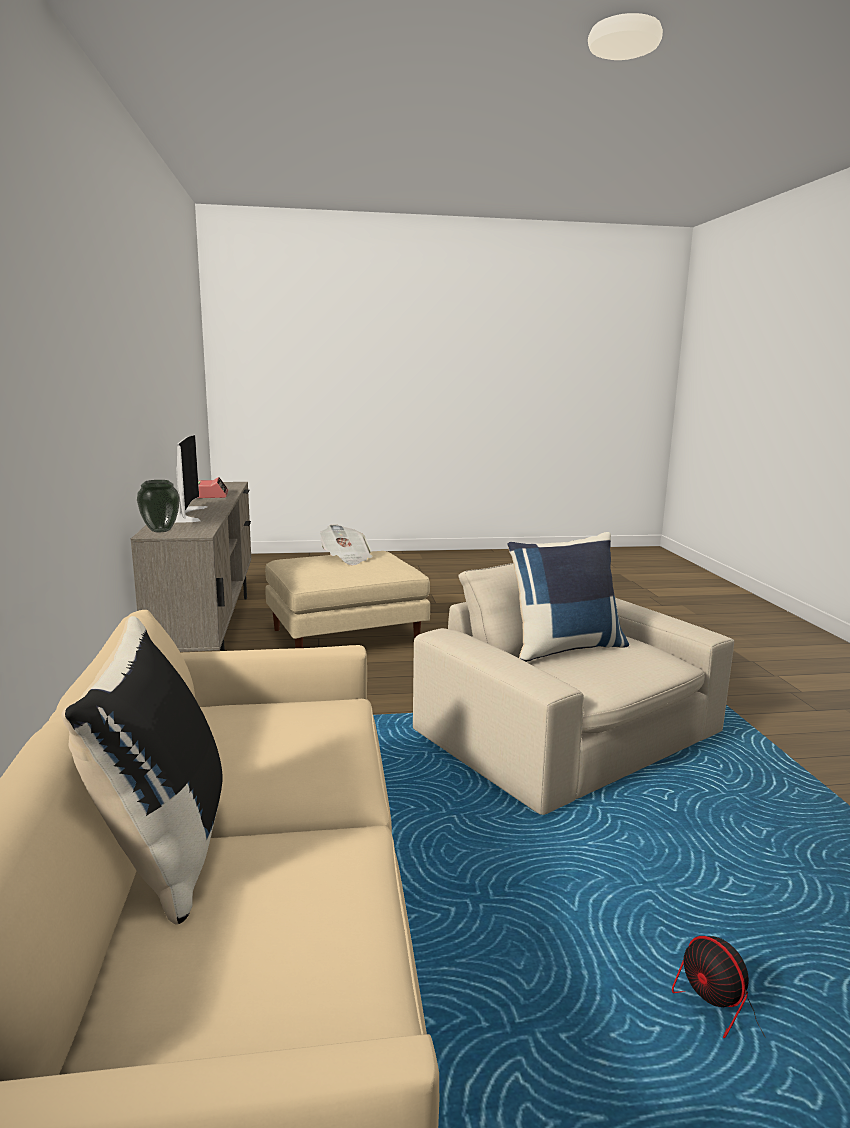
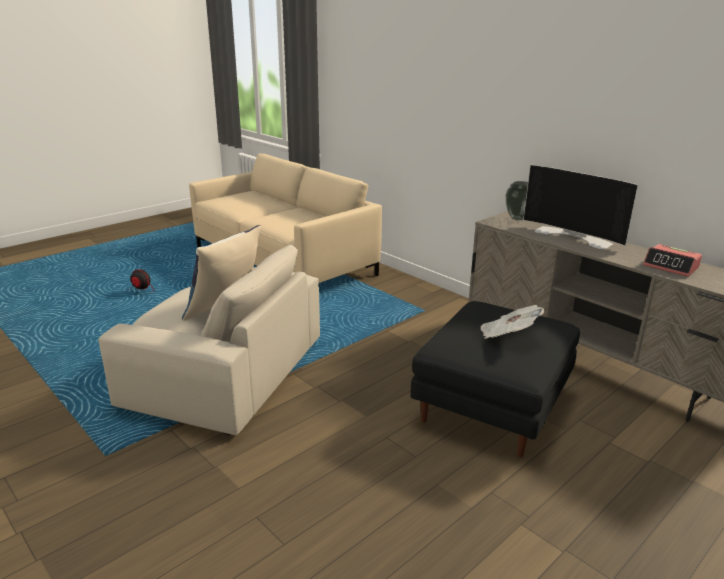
camera: 145 degrees right, 10 degrees up
(163, 845) = (285, 204): black pillow -> none
(347, 636) = (493, 405): beige ottoman -> black ottoman

